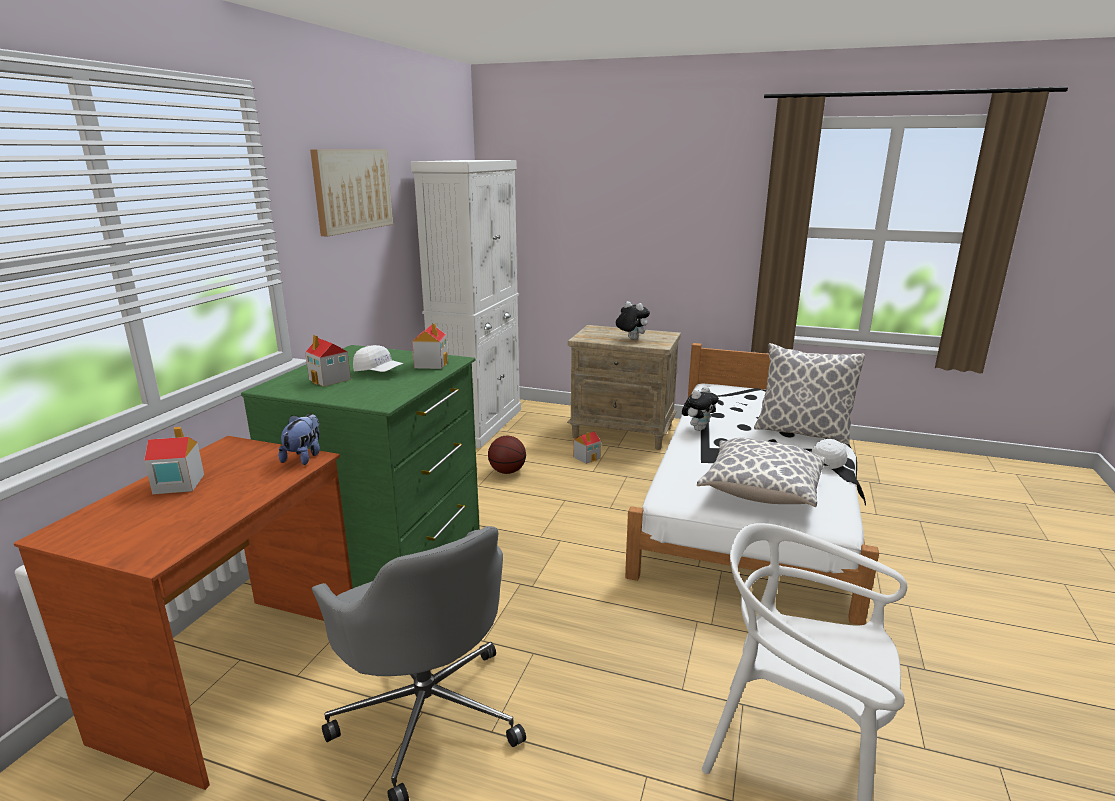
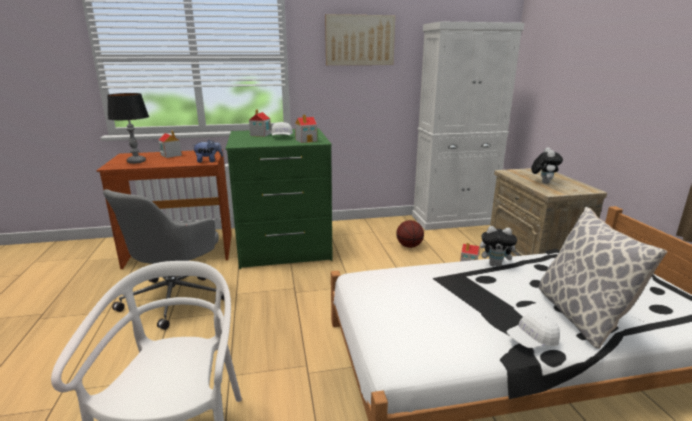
camera: 60 degrees right, 0 degrees up
(165, 524) = (136, 161): none -> table lamp
(760, 492) = (412, 313): pillow -> none
(829, 460) = (532, 340): white cap -> white cap turned 150 degrees clockwise

